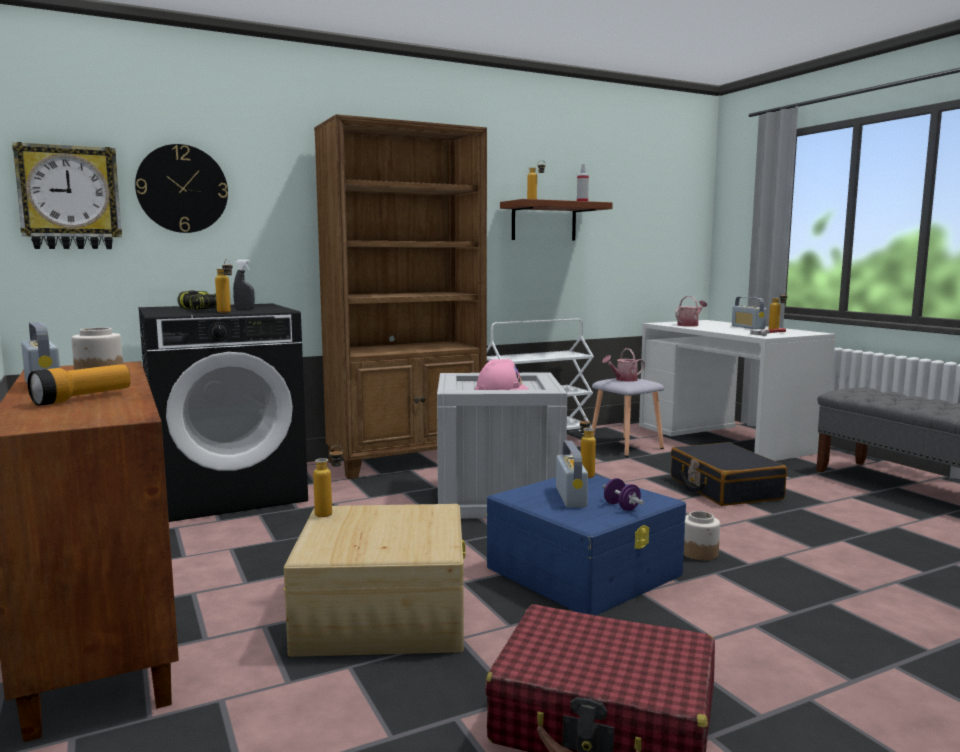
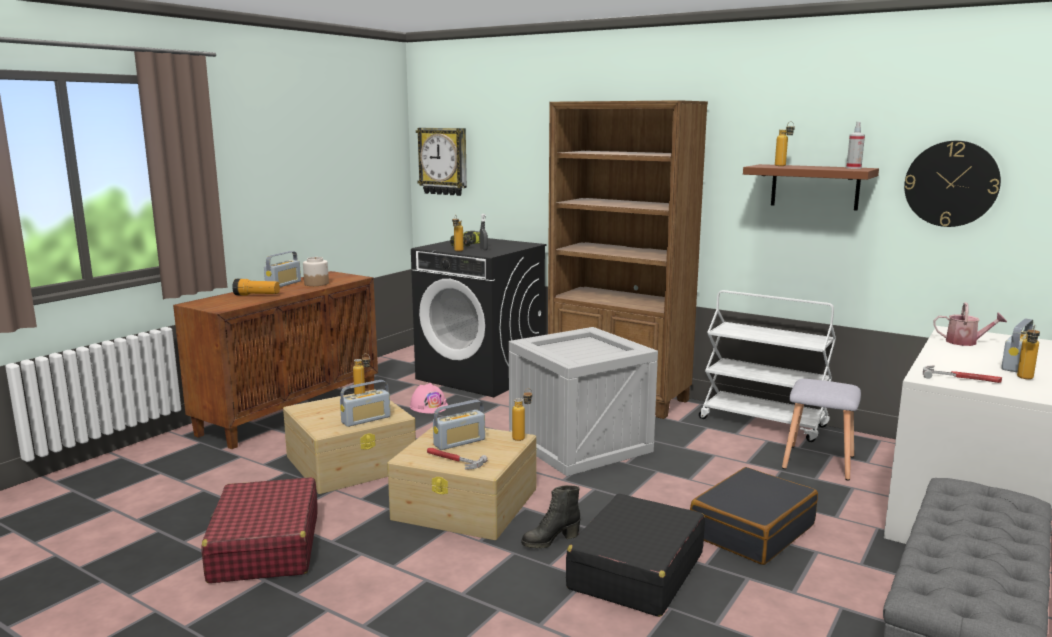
camera: 60 degrees right, 5 degrees up
(182, 189) = (499, 154): wall clock -> wall clock (951, 184)
(432, 525) = (366, 419): none -> radio
(501, 389) = (577, 352): pink hard hat -> pink hard hat (429, 406)
(585, 570) = (466, 504): blue storage box -> beige storage box
(621, 507) = (453, 460): purple dumbbell -> hammer
(623, 380) = (819, 385): watering can -> none
(699, 553) = (550, 540): jar -> black boot
(775, 536) = (636, 571): none -> black suitcase

